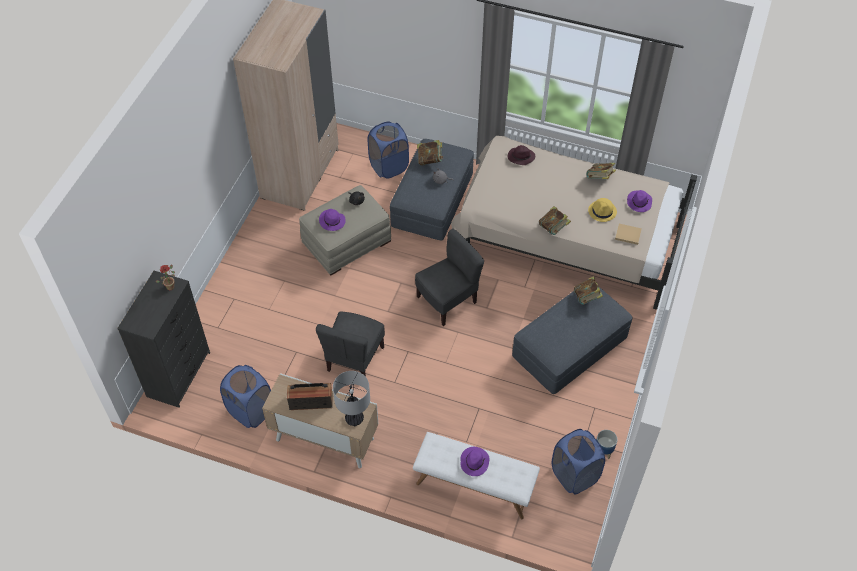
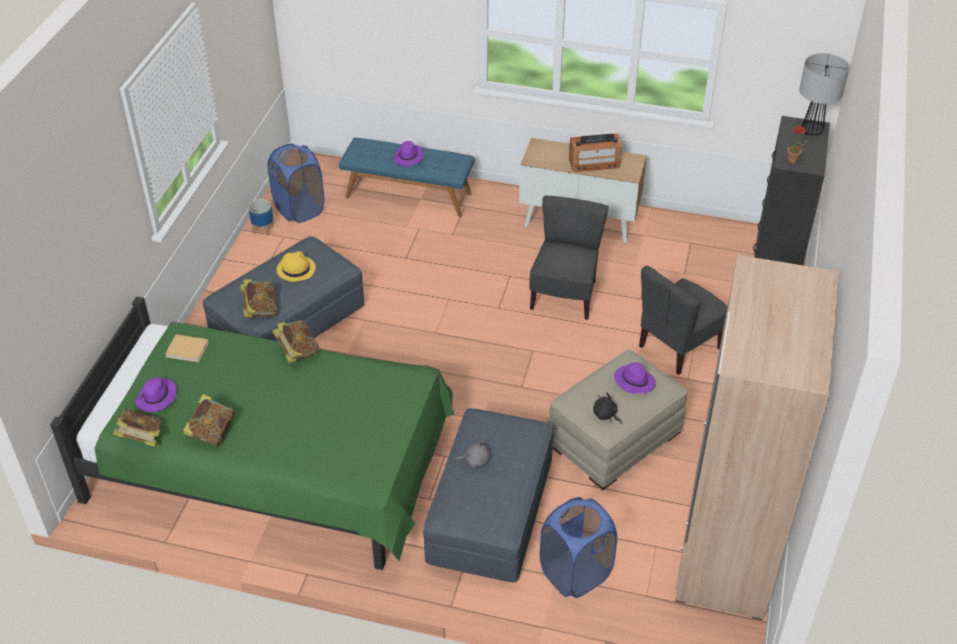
camera: 175 degrees right, 10 degrees down
(251, 410) = (672, 240): blue laundry basket -> none
(354, 419) = (541, 151): table lamp -> table lamp (811, 131)
(430, 160) = (498, 496): book -> book (141, 438)
(447, 300) = (452, 368): grey chair -> grey chair (678, 347)
(474, 486) = (408, 195): white bench -> blue bench
(520, 157) = (341, 460): purple hat -> none
(565, 237) = (274, 468): beige bed -> green bed
(602, 211) = (218, 380): yellow hat -> yellow hat (295, 269)

